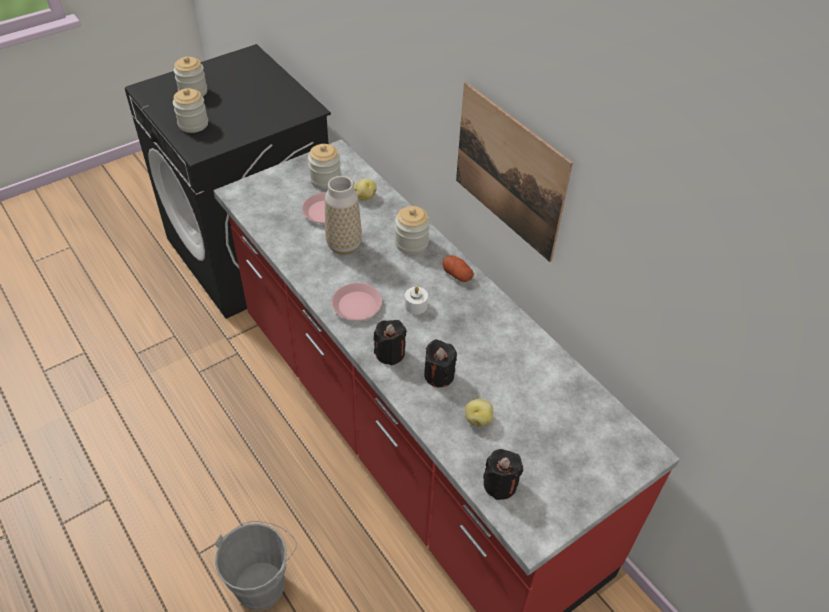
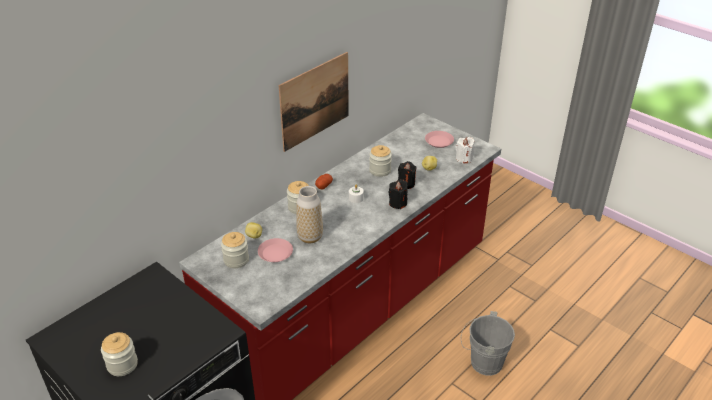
camera: 100 degrees left, 10 degrees down
(193, 124) = (181, 347): jar -> jar (380, 170)
(357, 306) = (365, 222): pink plate -> pink plate (439, 141)
(500, 484) = (464, 158): black candle -> white candle

